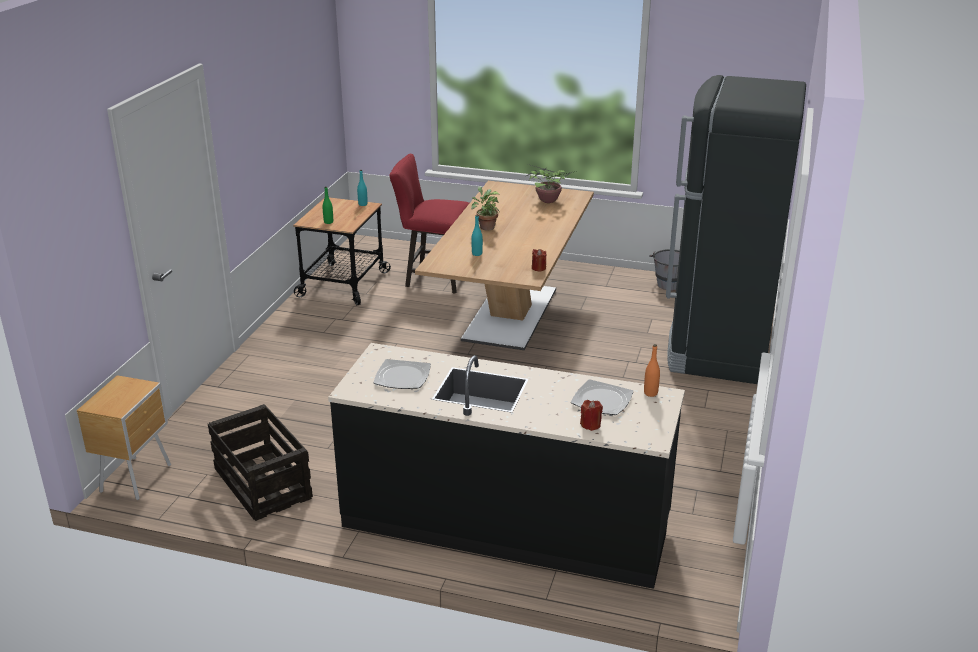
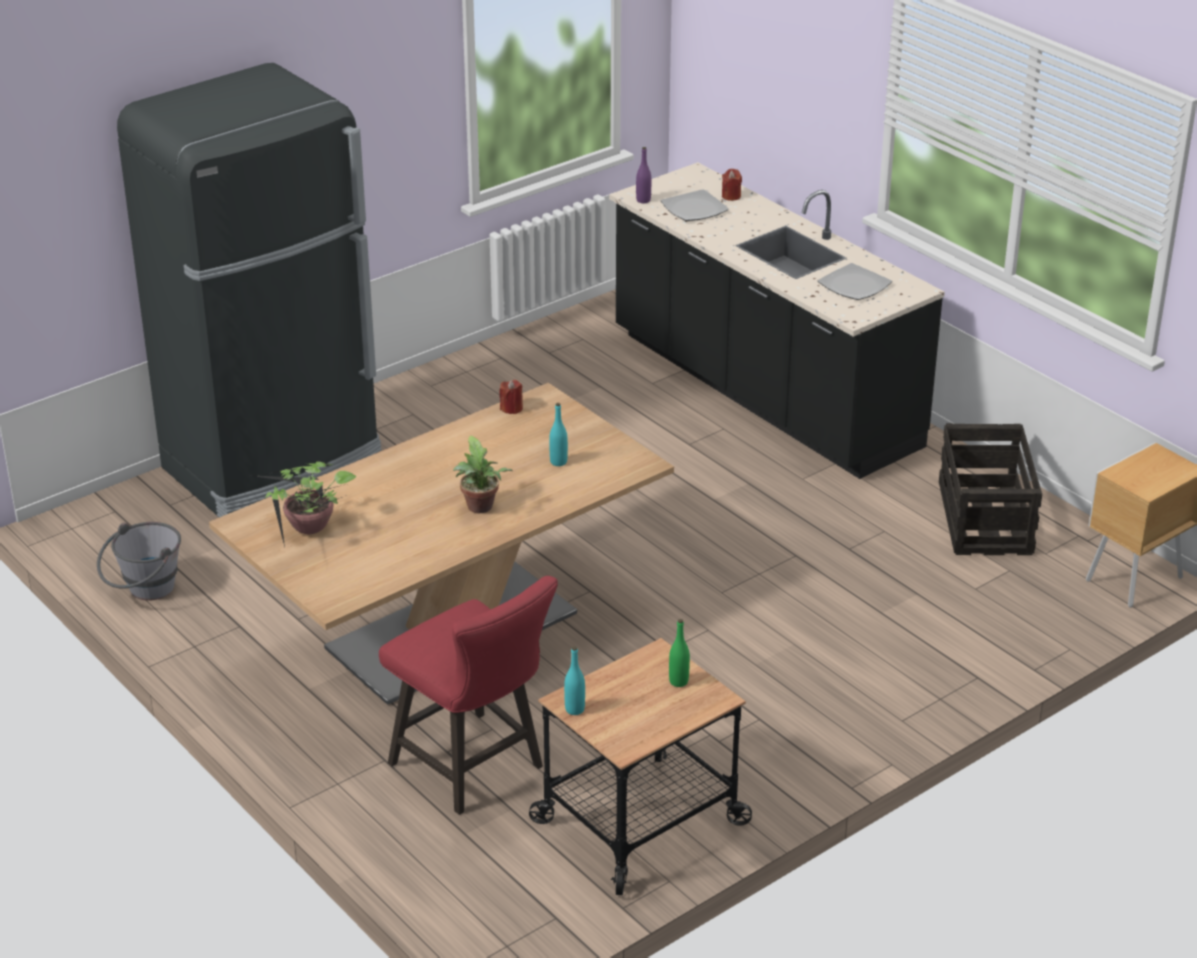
camera: 145 degrees left, 5 degrees up
(650, 393) = (643, 200): orange bottle -> purple bottle

